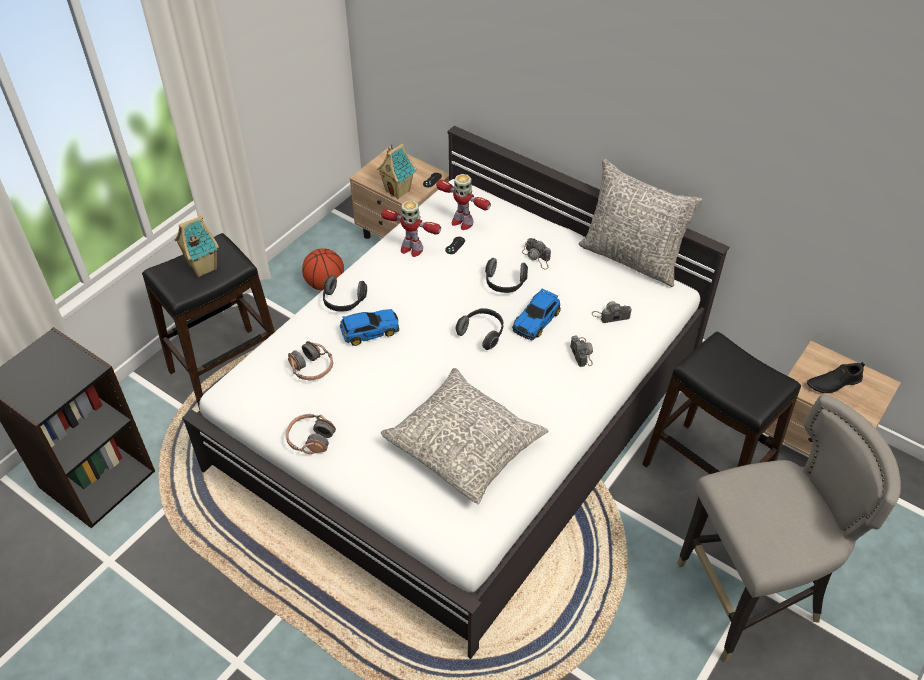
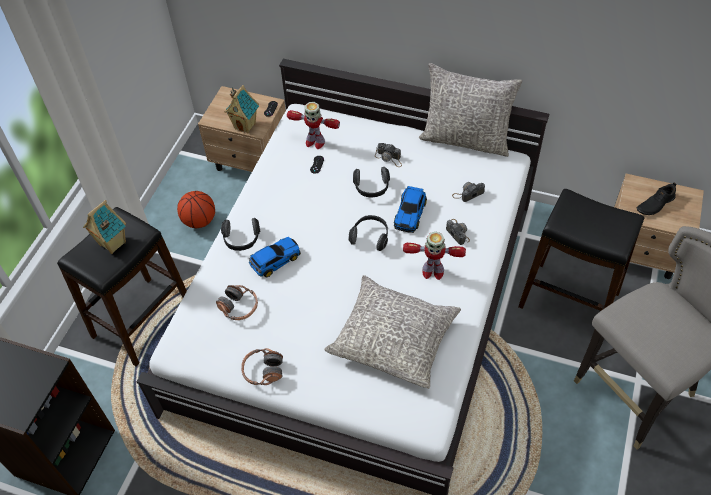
camera: 15 degrees left, 5 degrees up
(411, 249) = (281, 177): toy robot -> toy robot (432, 271)

